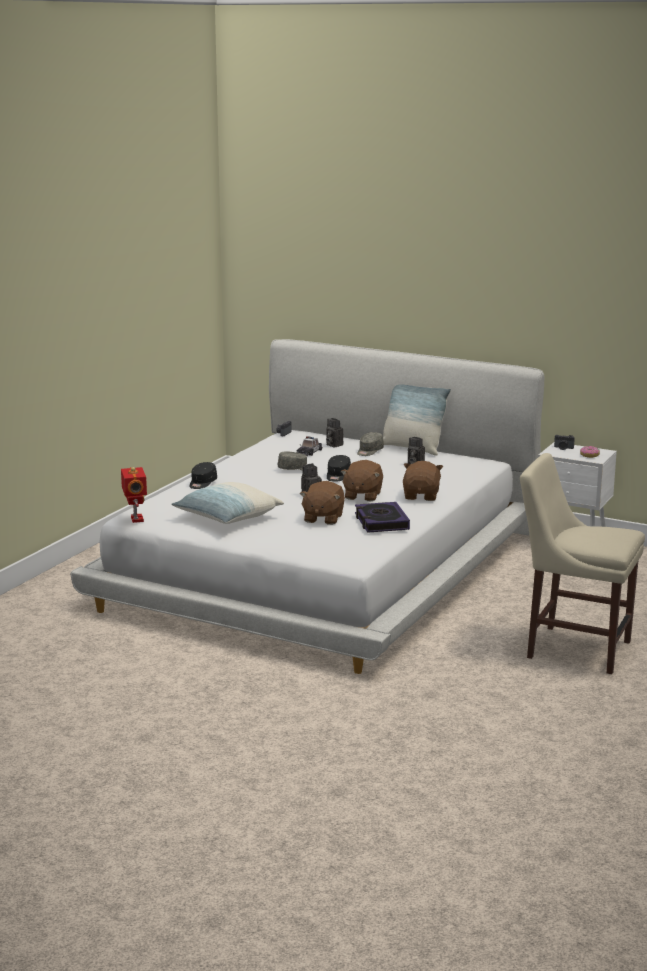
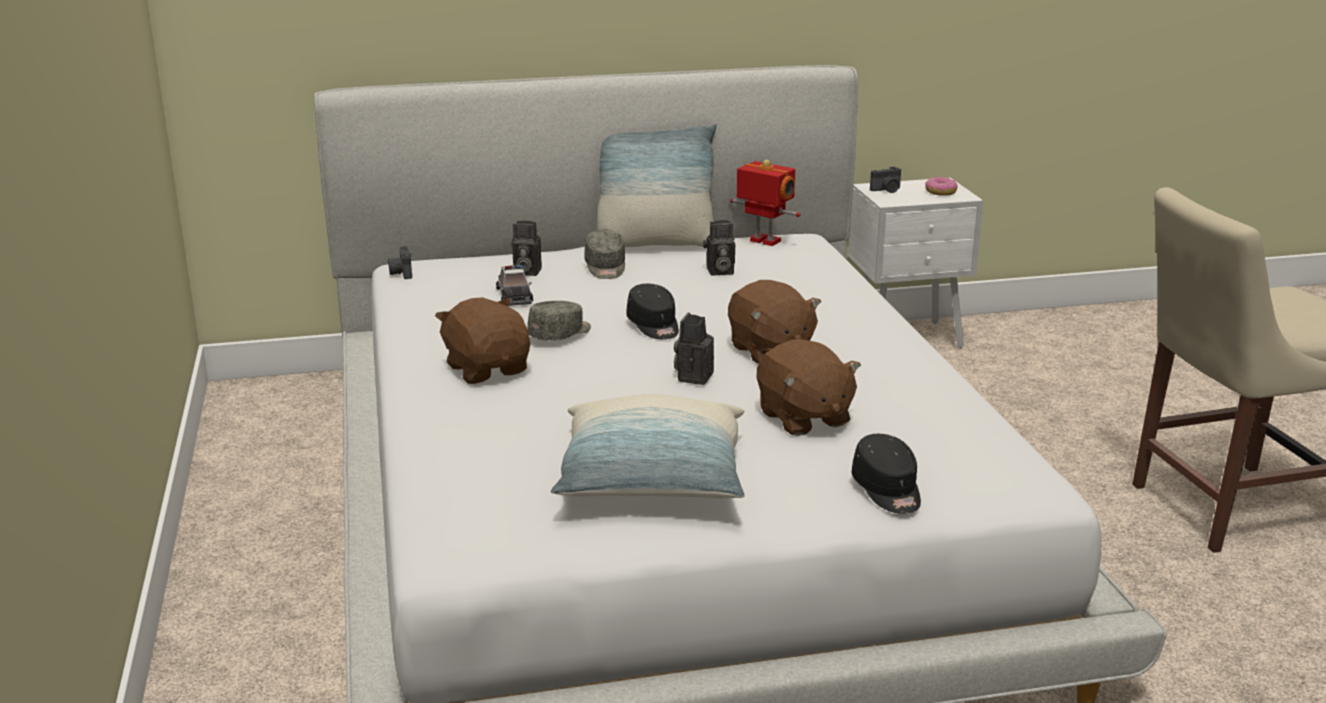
camera: 40 degrees left, 5 degrees up
(135, 519) = (477, 557): toy robot -> toy robot (764, 241)
(202, 483) = (453, 418): black cap -> black cap (887, 491)
(381, 522) = (907, 391): book -> none
(421, 496) = (846, 322): brown plush toy -> brown plush toy (487, 369)

